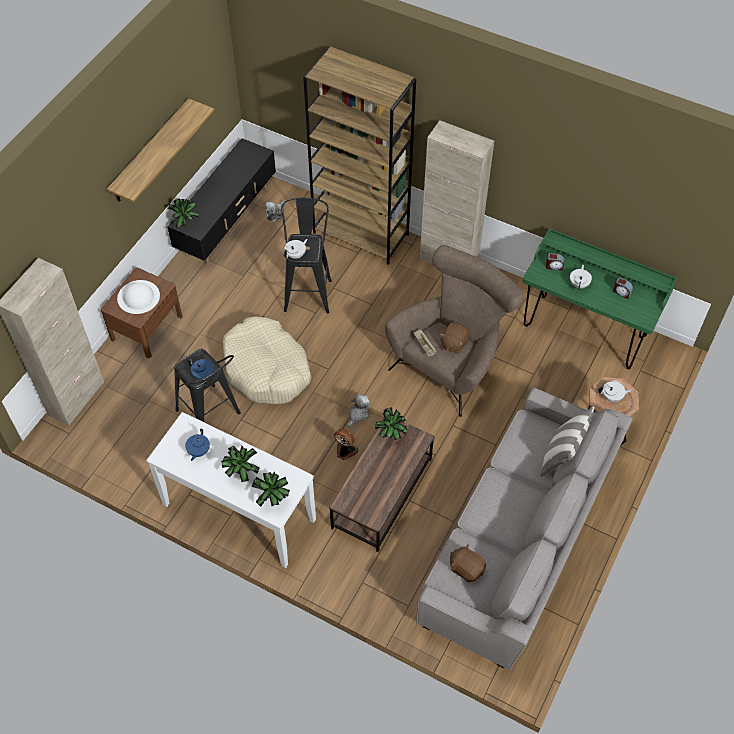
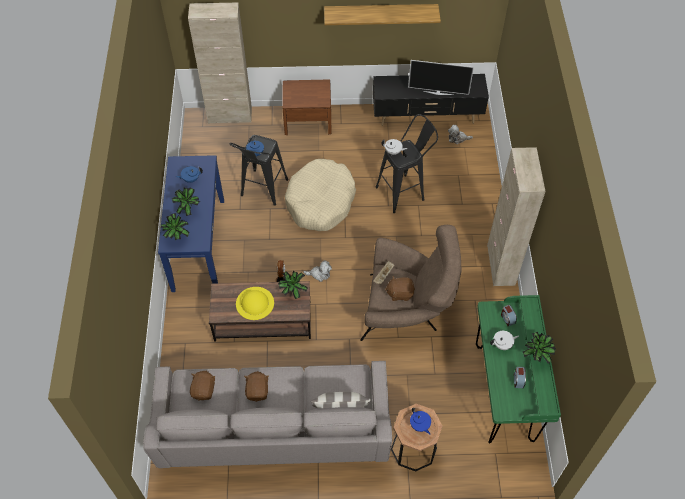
camera: 60 degrees right, 0 degrees up
(138, 297) = (306, 93): white hat -> none
(185, 223) = (383, 84): potted plant -> potted plant (537, 356)
(235, 185) = (438, 92): none -> television
(238, 512) = (198, 244): white console table -> blue console table
(361, 233) = (481, 197): brown bookcase -> none
(382, 476) = (255, 303): none -> yellow hat
(496, 518) = (258, 391): none -> brown plush toy
(612, 397) = (419, 425): white teapot -> blue teapot

